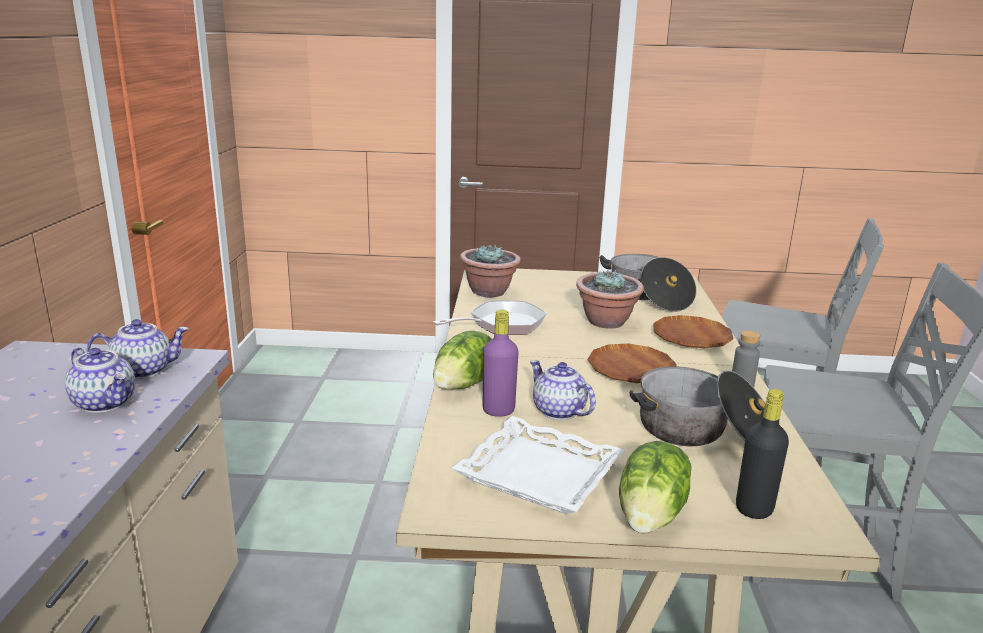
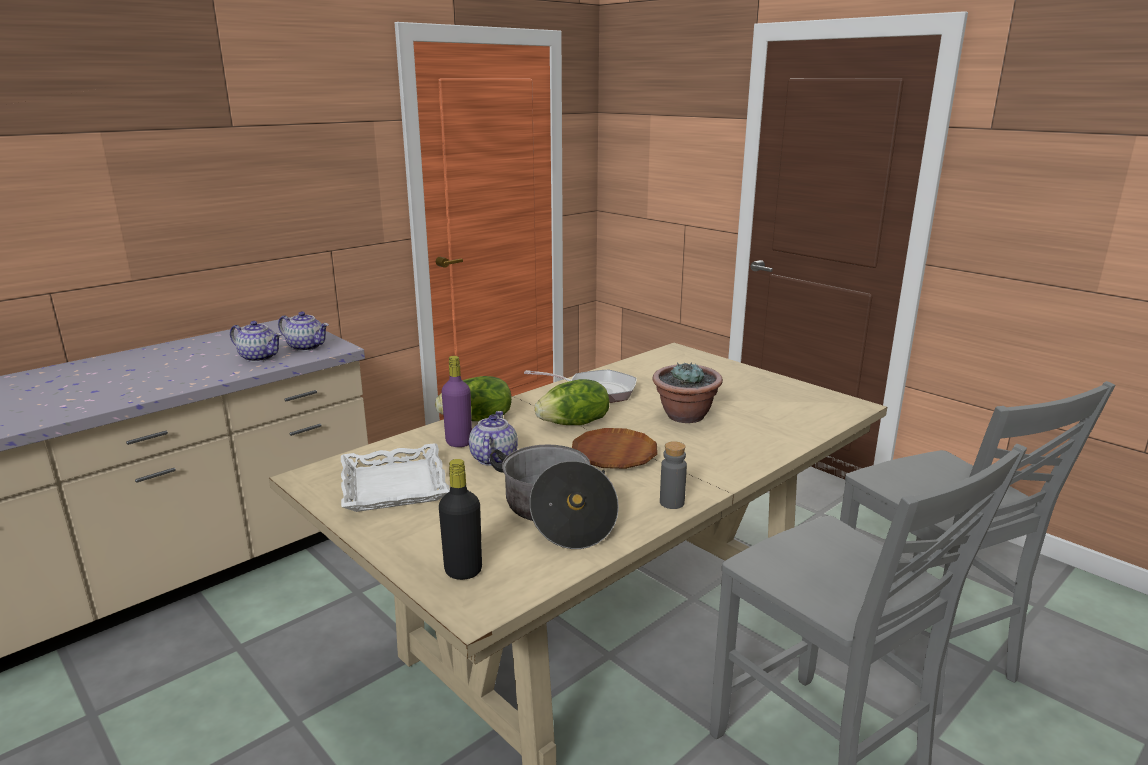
camera: 45 degrees right, 0 degrees up
(105, 403) = (260, 357): teapot -> teapot turned 60 degrees counterclockwise
(489, 292) = (644, 366): potted plant -> none
(647, 296) = (780, 409): cooking pot -> none
(652, 515) = (396, 538): lettuce -> lettuce (574, 423)
(691, 337) = (732, 452): brown plate -> none

